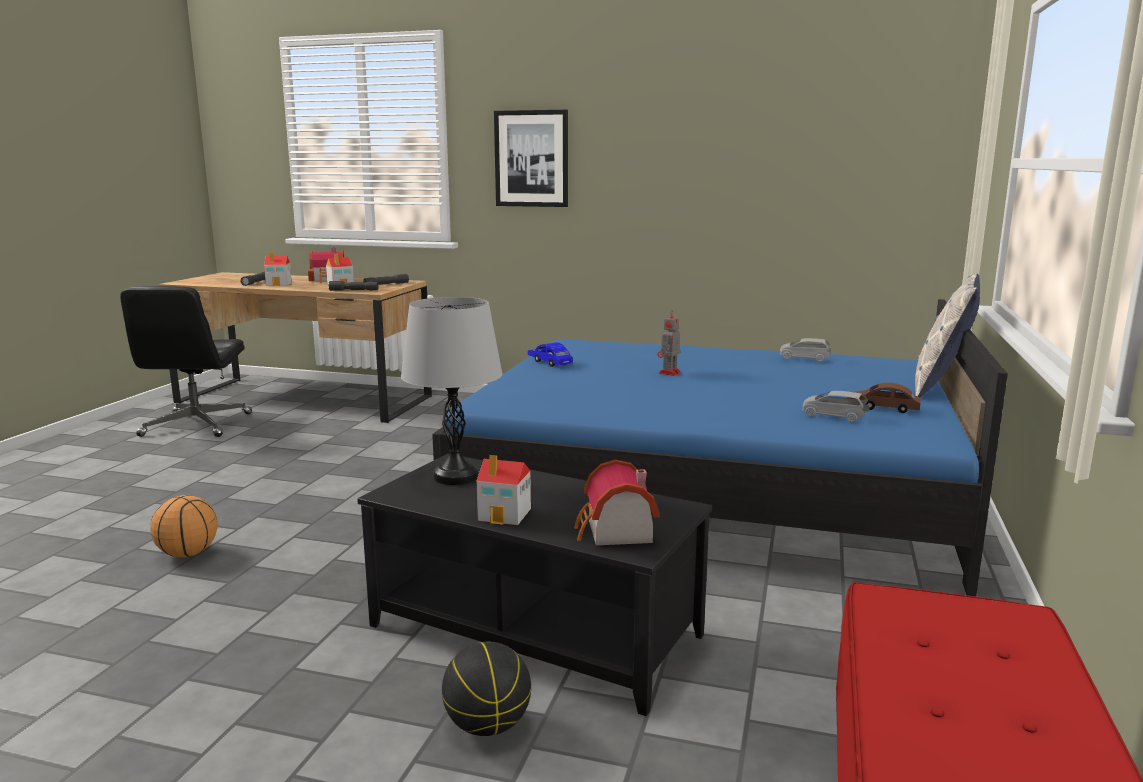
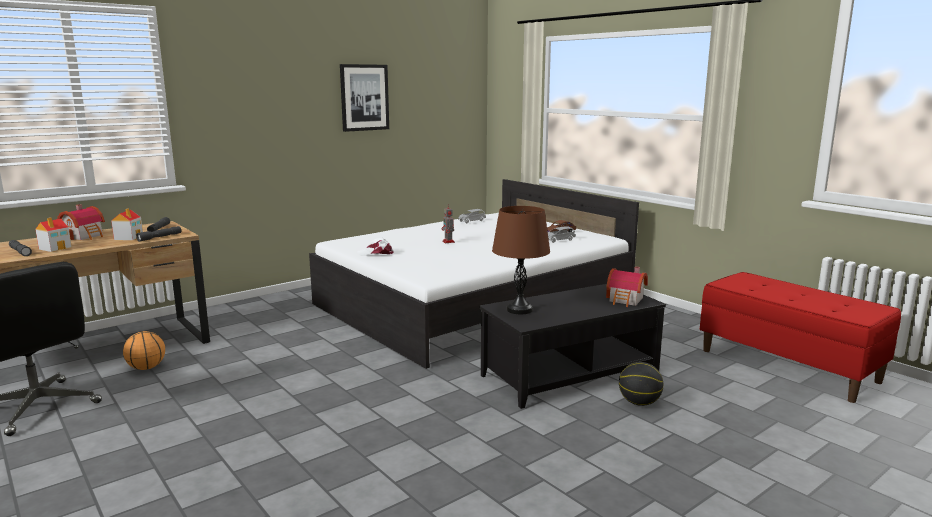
camera: 55 degrees left, 0 degrees up
(188, 553) = (342, 446): basketball -> basketball (146, 368)
(455, 476) = (519, 310): grey table lamp -> brown table lamp
(505, 514) = (583, 311): toy house -> none
(531, 159) = (243, 113): picture -> picture (364, 97)
(549, 362) = (376, 253): blue toy car -> white cap
(710, 487) = (473, 302): blue bed -> white bed
(940, 387) = (546, 220): pillow -> none

